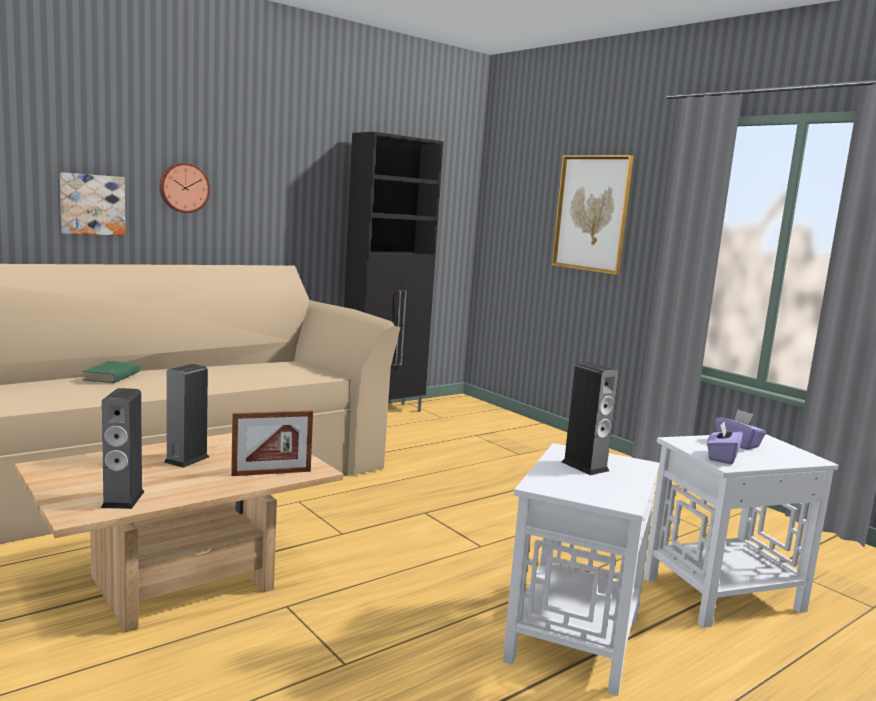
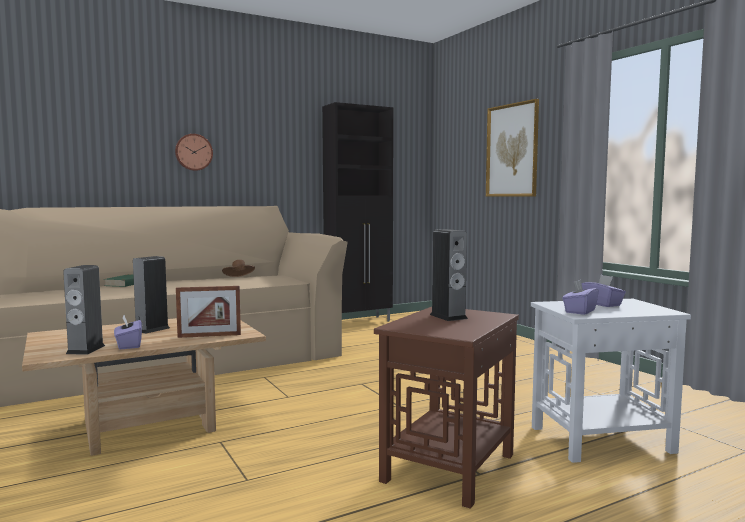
camera: 10 degrees right, 5 degrees down
(92, 204) = (125, 166): picture -> none
(176, 491) = (128, 345): none -> purple tissue box
(255, 367) = (239, 278): none -> brown hat
(572, 638) = (448, 467): white side table -> brown side table

